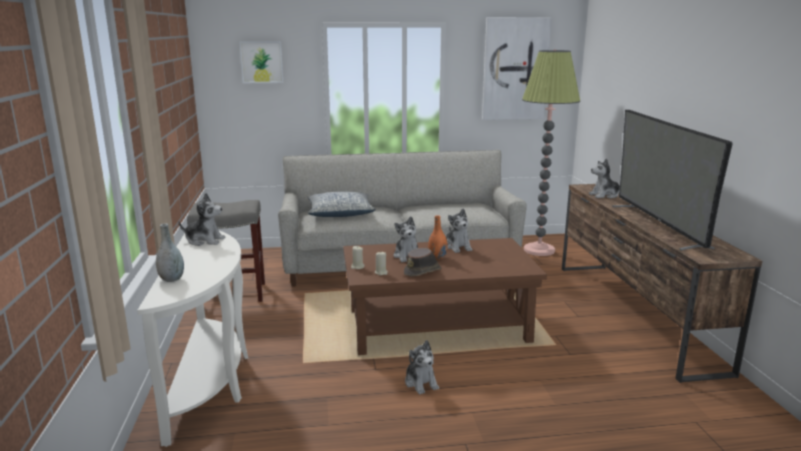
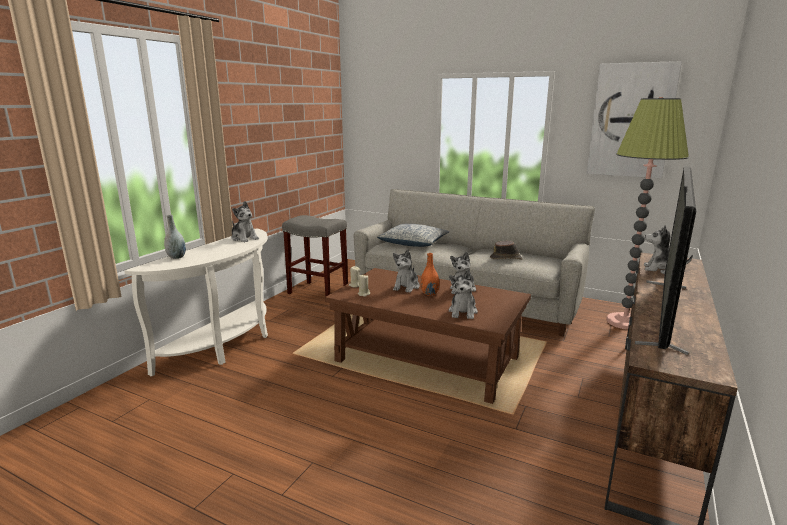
camera: 35 degrees right, 0 degrees up
(261, 62) = (389, 109): picture -> none
(421, 383) = (349, 400): plush toy -> plush toy (463, 312)
(423, 271) = (396, 302): brown hat -> brown hat (506, 259)

